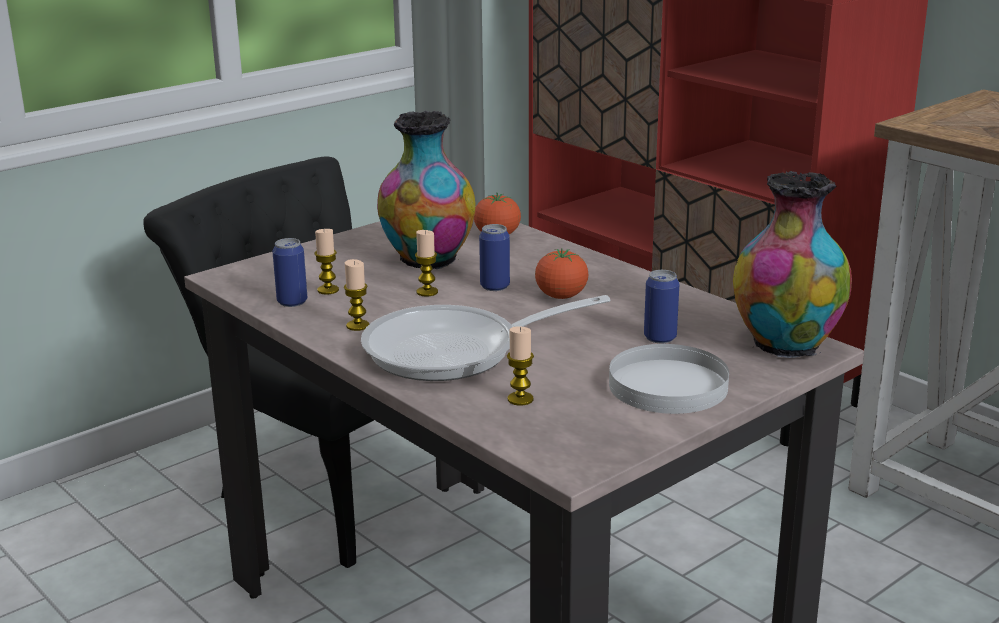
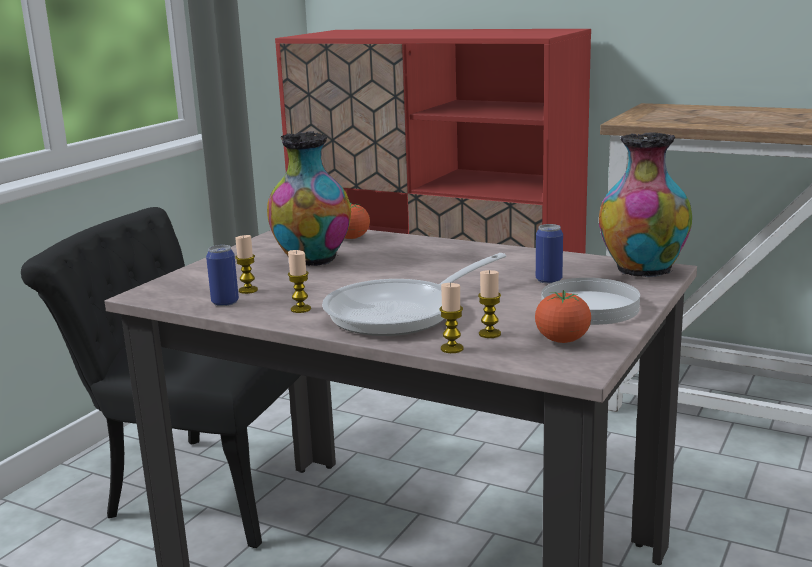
camera: 20 degrees left, 5 degrees down
(427, 292) = (334, 279): candle -> candle (452, 348)
(495, 286) = (385, 268): can -> none
(561, 297) = (445, 267): tomato -> tomato (562, 341)

